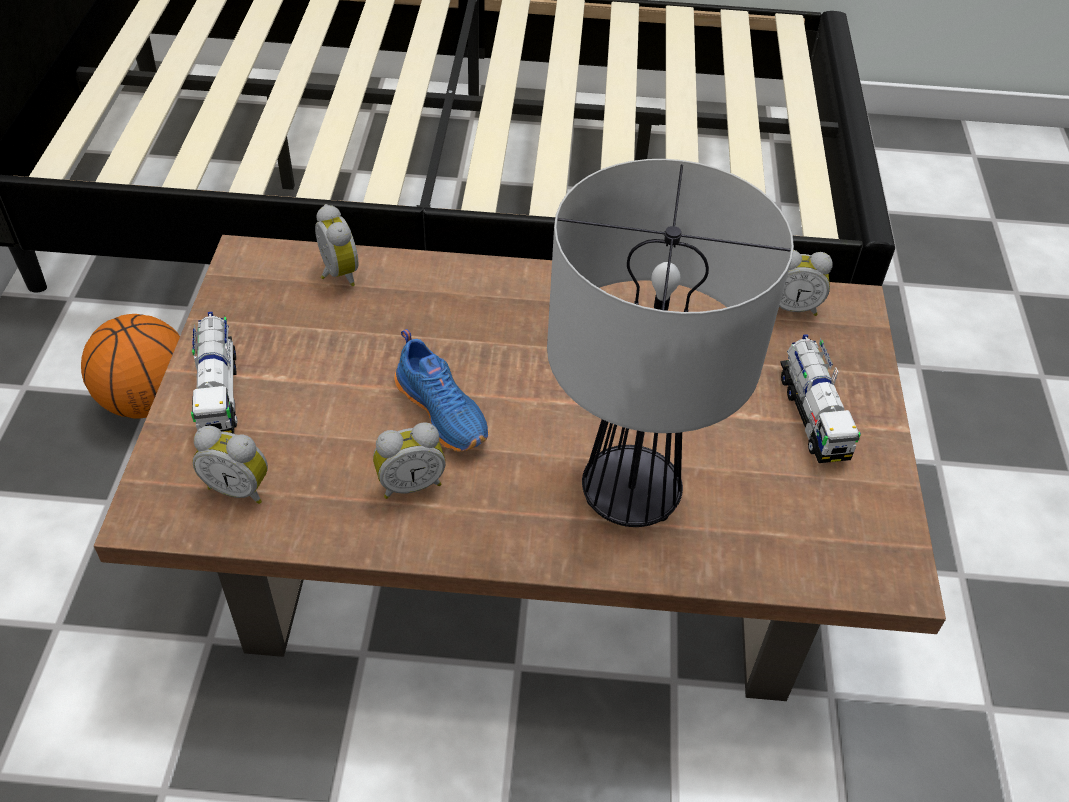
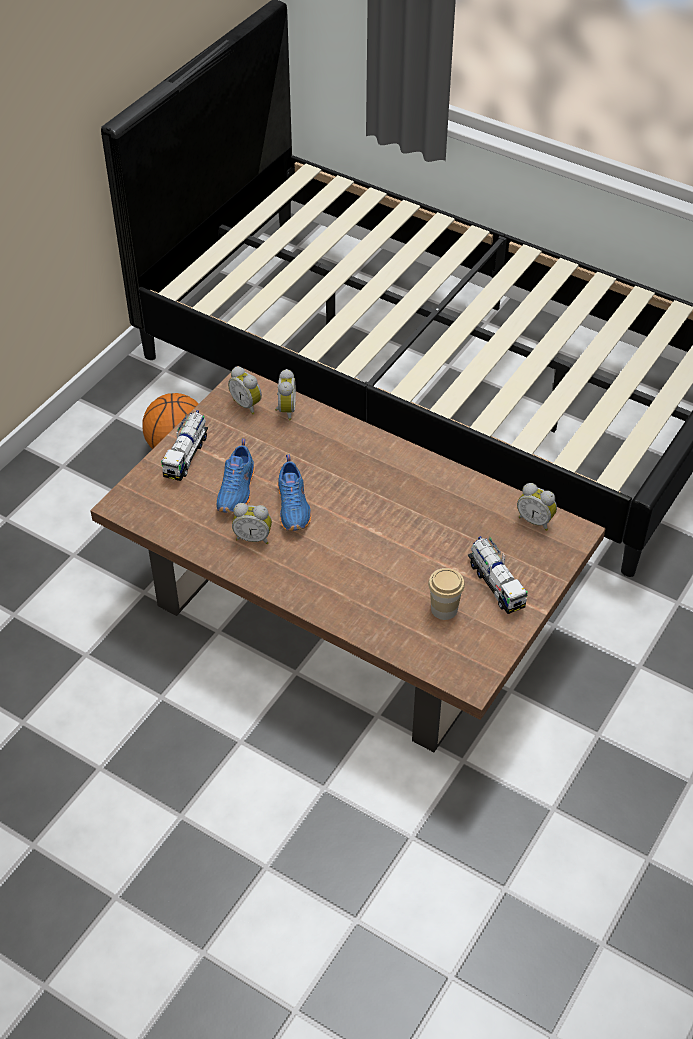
camera: 30 degrees right, 0 degrees up
(239, 487) = (170, 508): alarm clock -> alarm clock (247, 404)
(337, 418) = (237, 490): none -> blue shoe
(629, 496) = (360, 586): table lamp -> none
(773, 481) = (444, 609): none -> cup
(812, 415) = (496, 584): toy truck -> toy truck turned 45 degrees counterclockwise

